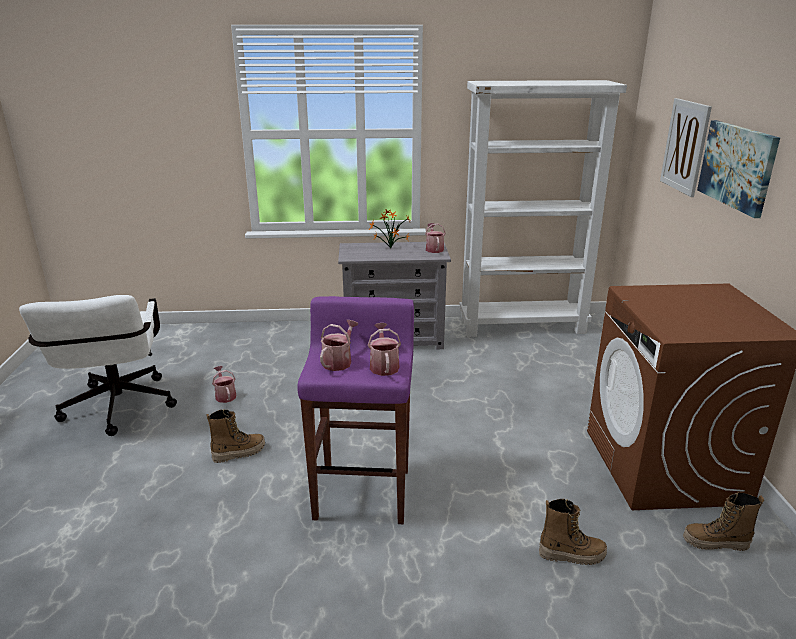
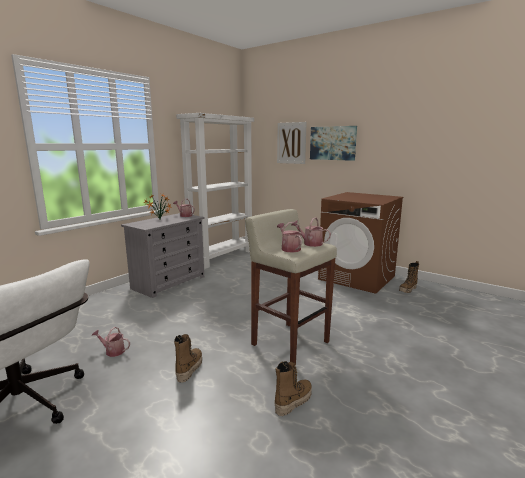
camera: 50 degrees left, 10 degrees down
(363, 492) = (289, 343): purple stool -> beige stool
(571, 554) = (390, 314): boot -> boot (293, 401)

